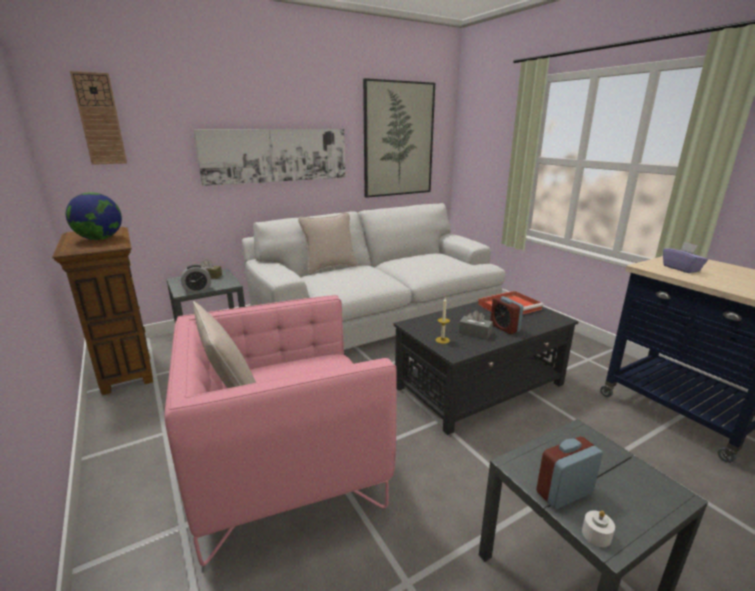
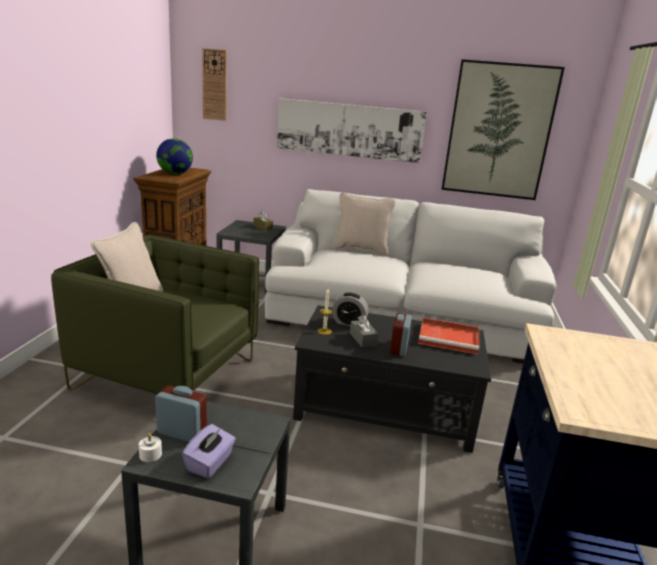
camera: 40 degrees right, 0 degrees up
(197, 289) = (238, 233): alarm clock -> alarm clock (349, 323)
(286, 470) = (167, 375): pink armchair -> green armchair
(681, 268) = (582, 350): purple tissue box -> purple tissue box (210, 463)

